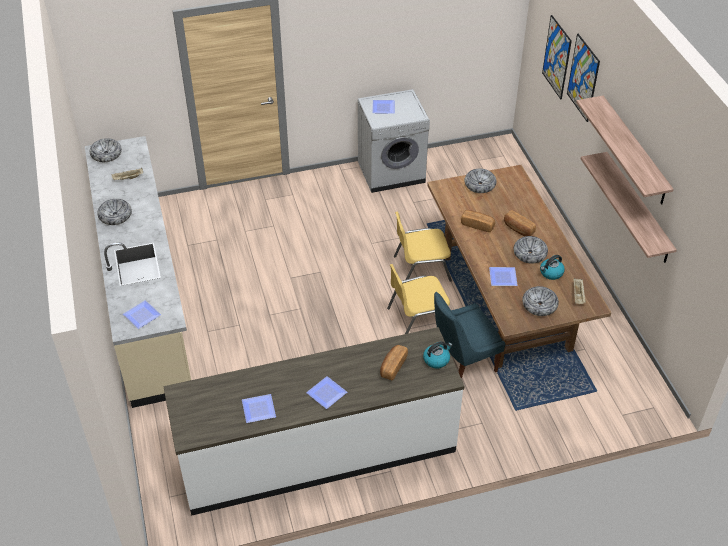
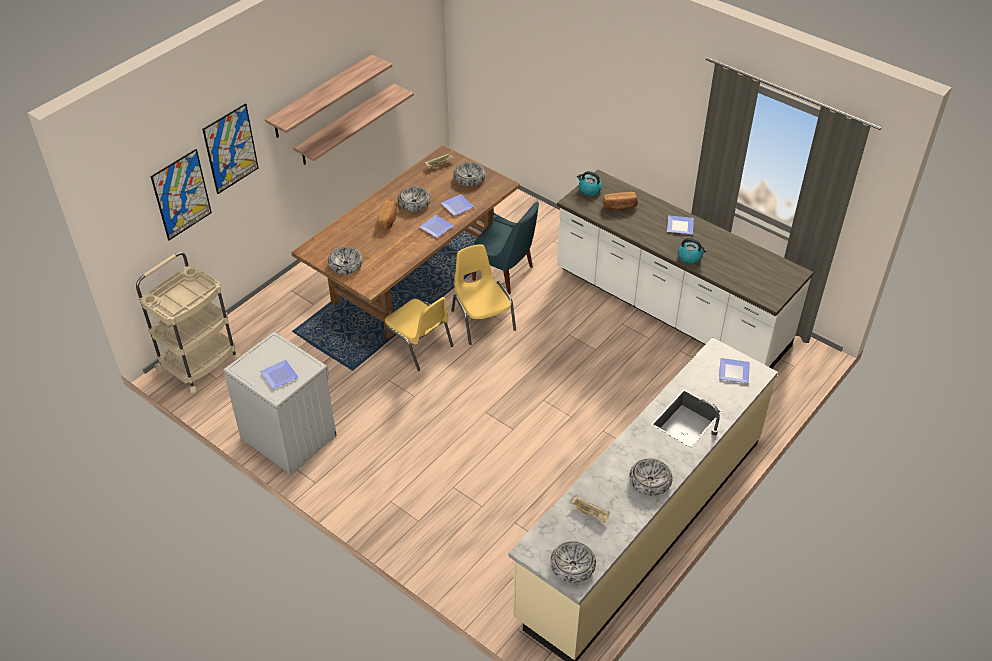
camera: 125 degrees left, 0 degrees up
(257, 409) = (733, 252): plate -> plate (436, 228)
(417, 318) = (482, 320): yellow chair -> yellow chair turned 150 degrees counterclockwise
(477, 225) = (405, 244): bread -> none
(498, 157) = (200, 364): none -> beige cart
(551, 273) = (427, 184): kettle -> kettle (690, 257)

